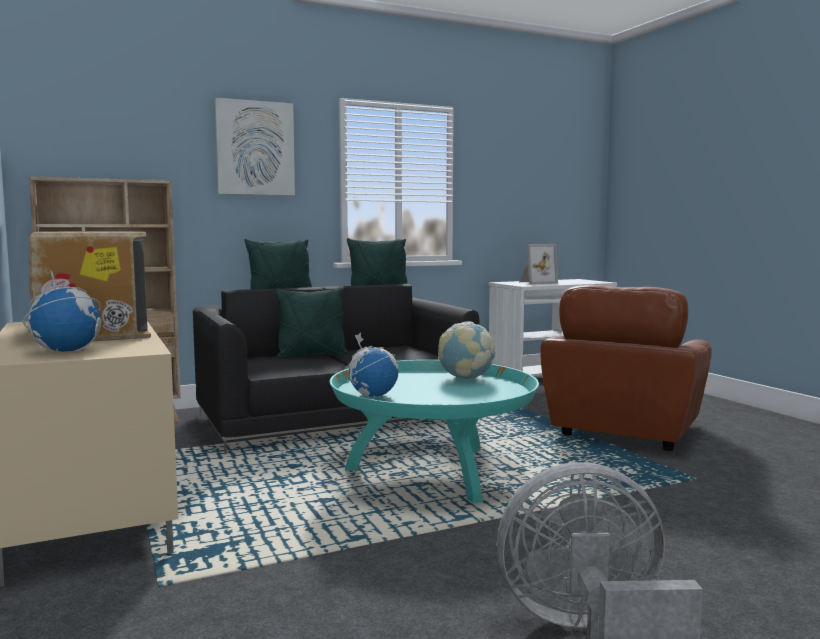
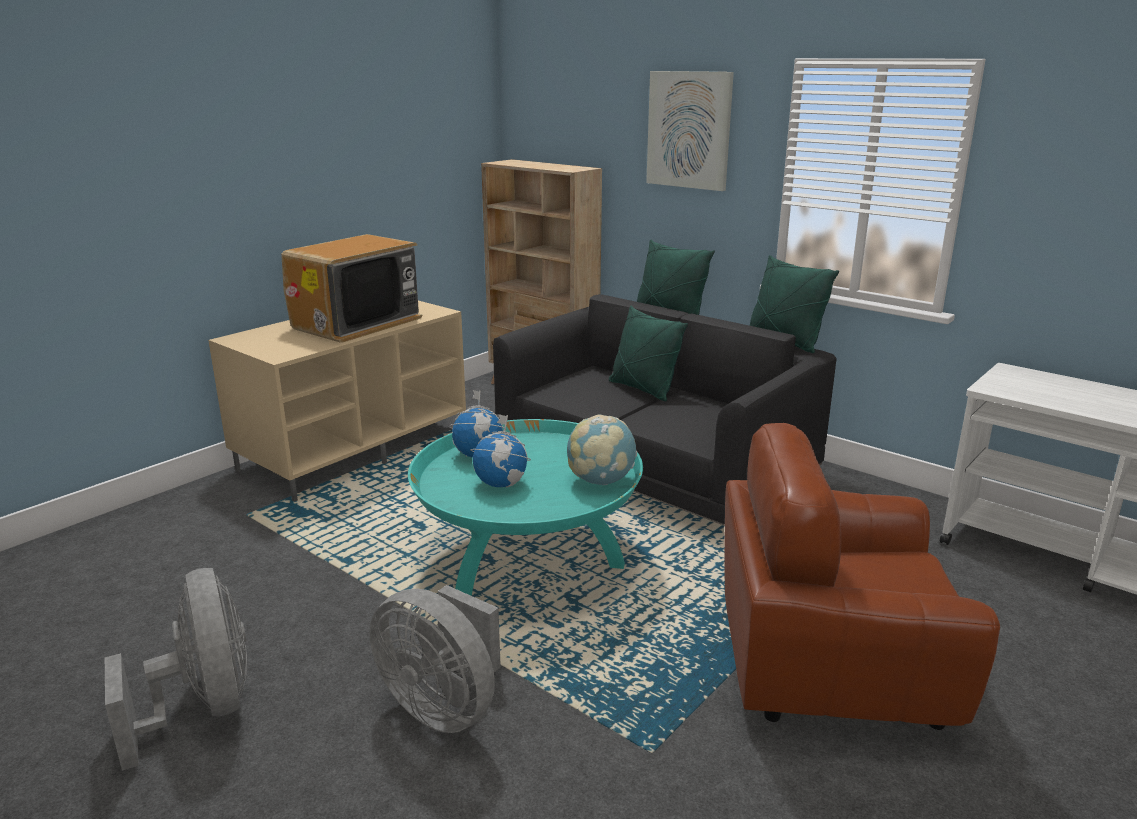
camera: 65 degrees right, 15 degrees up
(67, 351) = (272, 340): globe -> globe (501, 484)
(536, 283) = (1051, 390): picture frame -> none
(627, 527) = (444, 706): none -> grey fan

